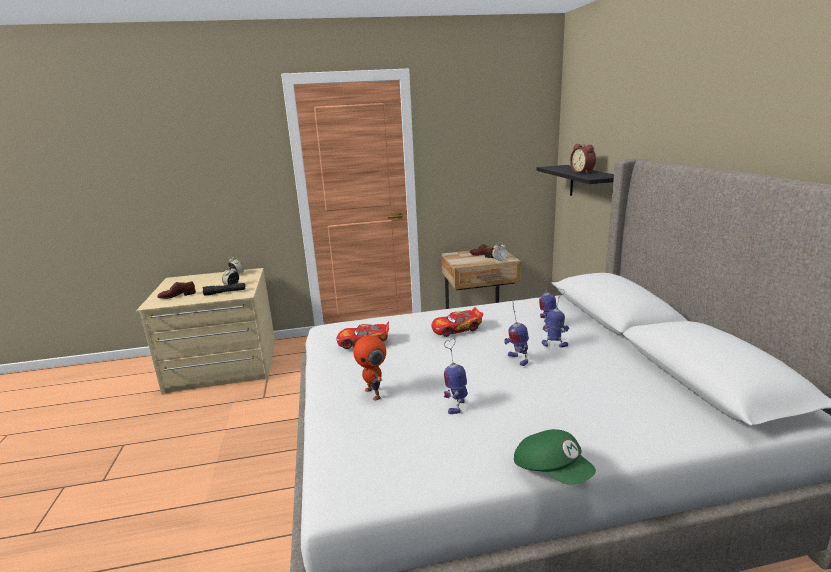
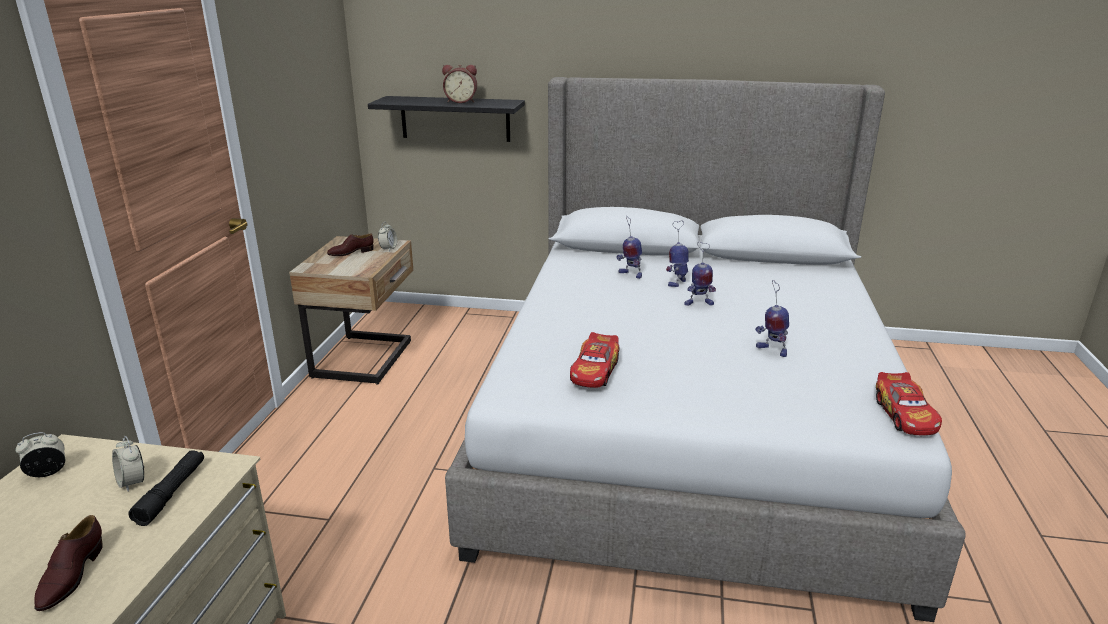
camera: 70 degrees left, 5 degrees up
(374, 393) = (727, 387): toy robot -> none
(457, 329) = (603, 313): toy car -> toy car (905, 415)
(552, 471) = (881, 336): green cap -> none

